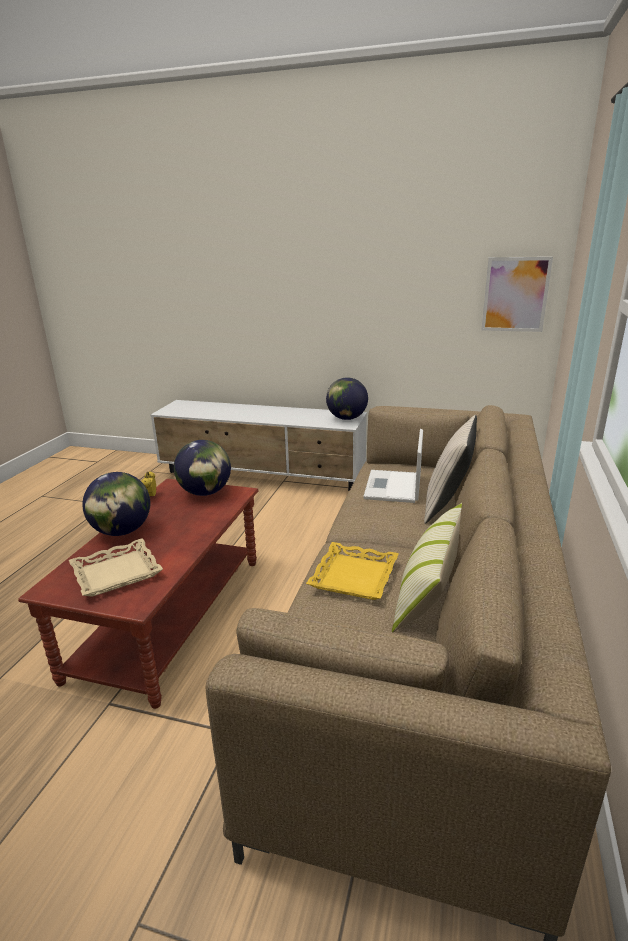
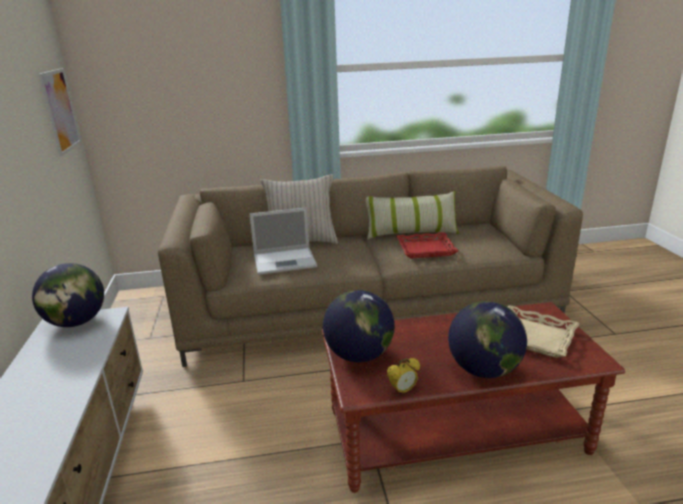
camera: 115 degrees left, 0 degrees up
(354, 577) = (426, 249): yellow tray -> red tray

